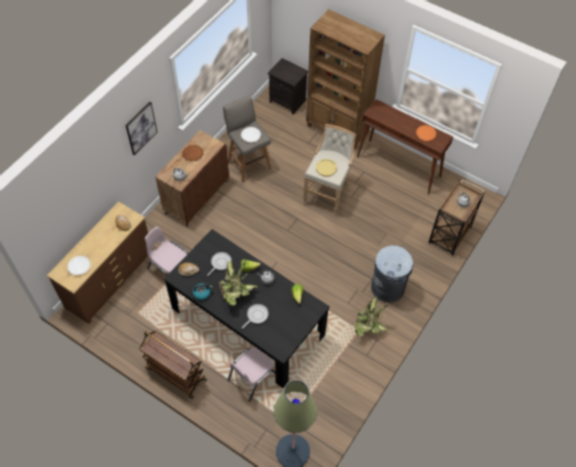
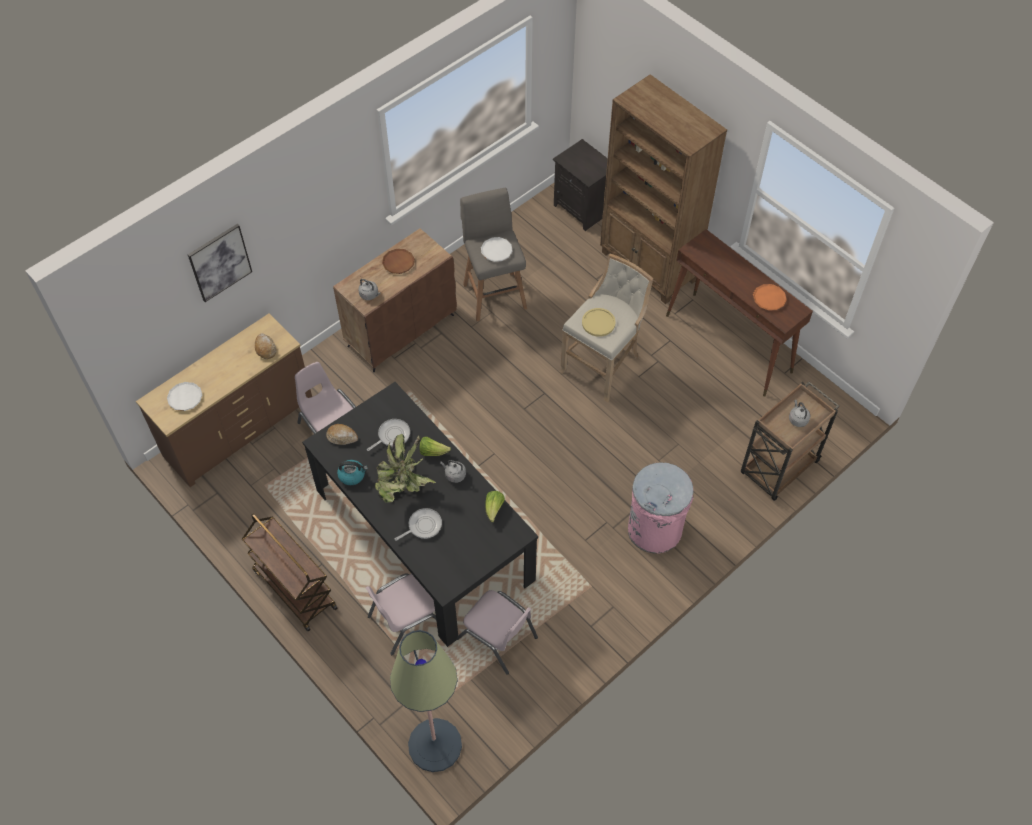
camera: 15 degrees right, 0 degrees up
(141, 128) = (318, 209): picture -> picture (220, 262)
(312, 375) = (497, 638): none -> pink chair
(368, 327) = (606, 583): potted plant -> none
(388, 287) = (655, 529): grey trash can -> pink trash can

